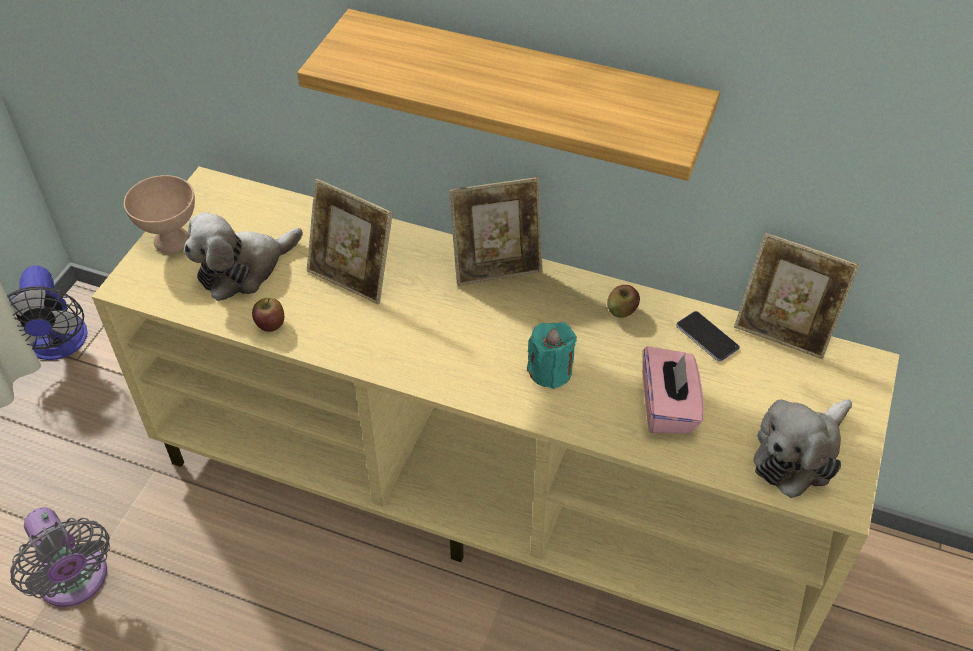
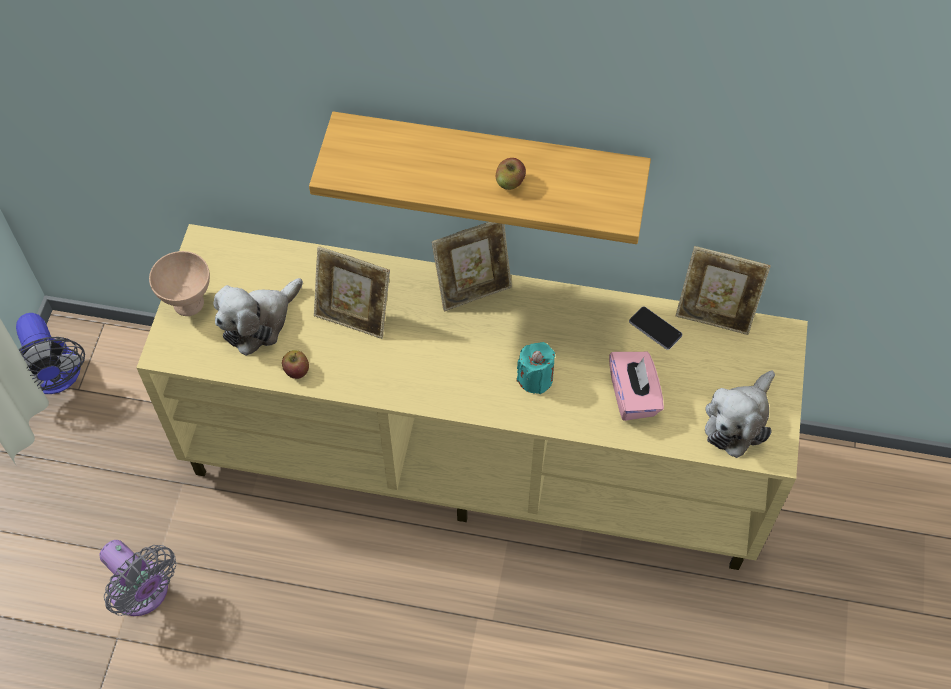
camera: 10 degrees left, 10 degrees up
(622, 311) = (583, 314): apple -> apple (510, 182)

